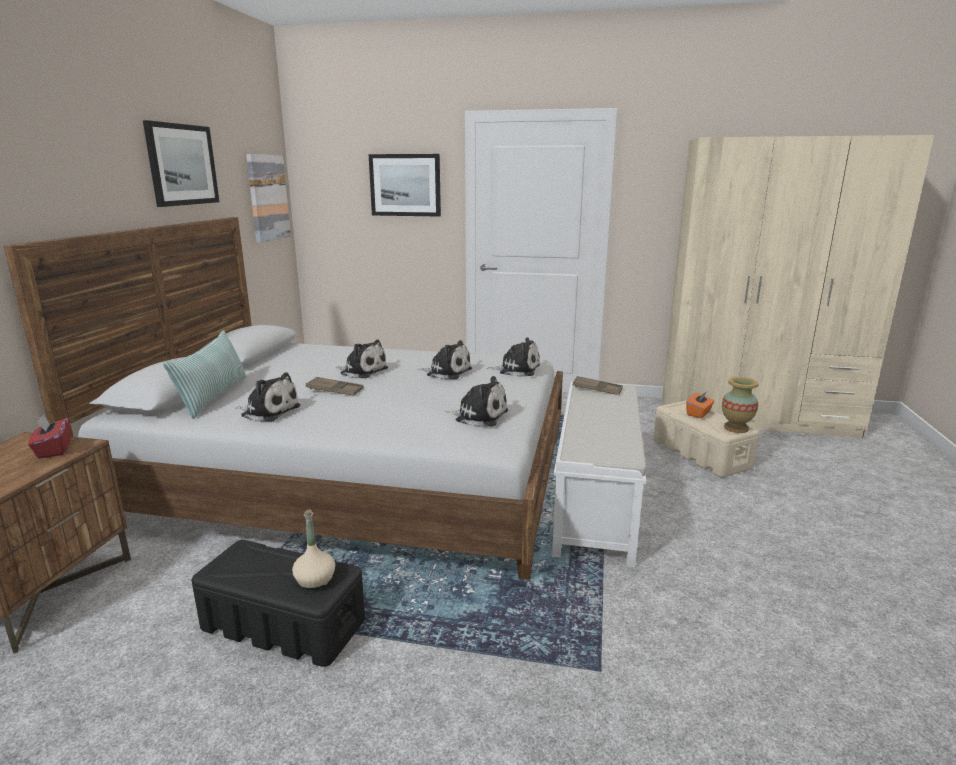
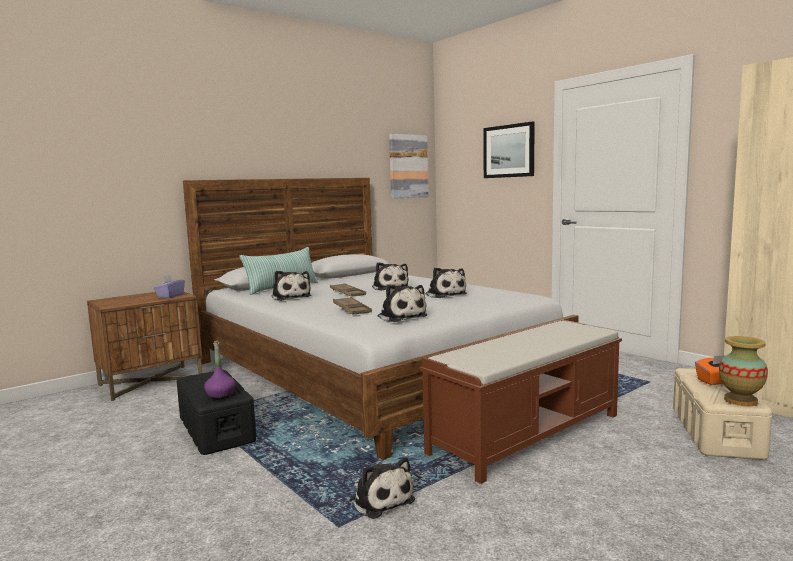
camera: 40 degrees right, 10 degrees down
(54, 450) = (170, 296): red tissue box -> purple tissue box
(182, 165) = (325, 140): picture -> none
(315, 580) = (220, 395): beige bottle -> purple bottle
(517, 370) = (503, 299): plush toy -> plush toy (380, 499)
(595, 500) = (528, 433): white bench -> brown bench
(597, 389) = (570, 327): brown tray -> brown tray (352, 309)

